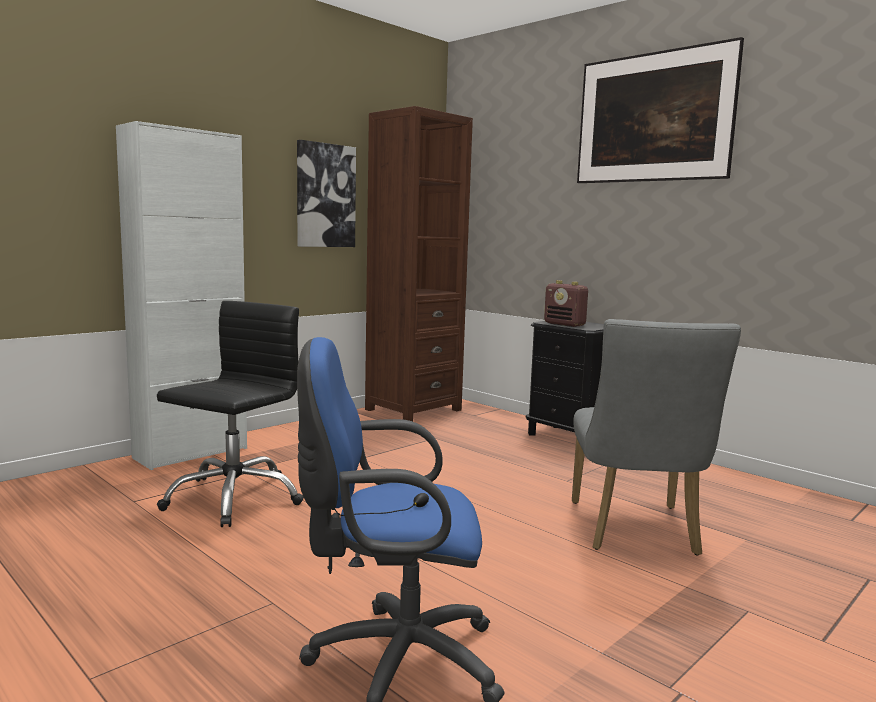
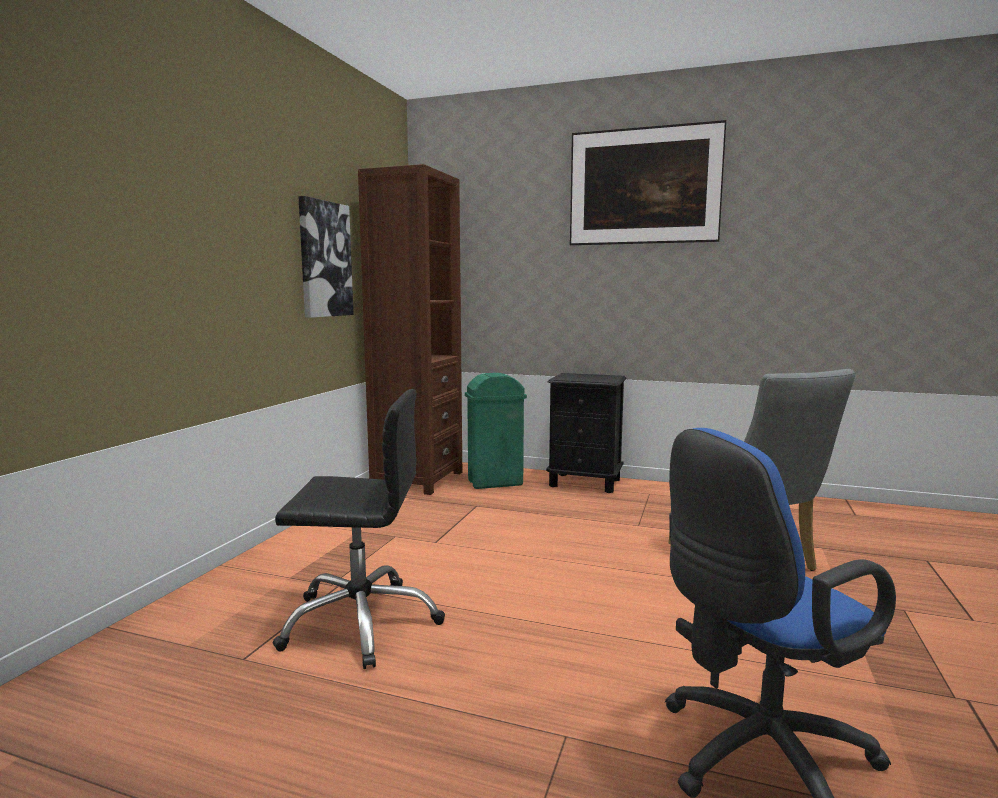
camera: 25 degrees left, 0 degrees up
(191, 453) = (238, 578): white cabinet -> none
(233, 498) = (361, 622): black office chair -> black office chair turned 90 degrees clockwise
(478, 423) = (494, 483): none -> green trash can
(565, 324) = (581, 379): radio -> none

